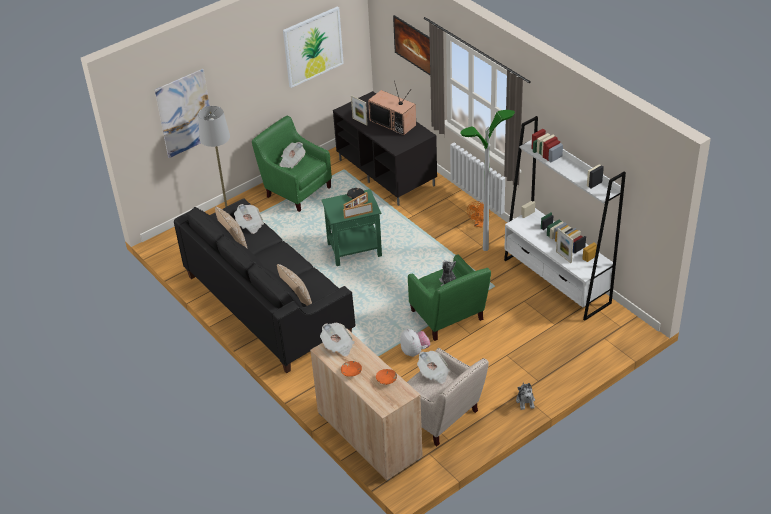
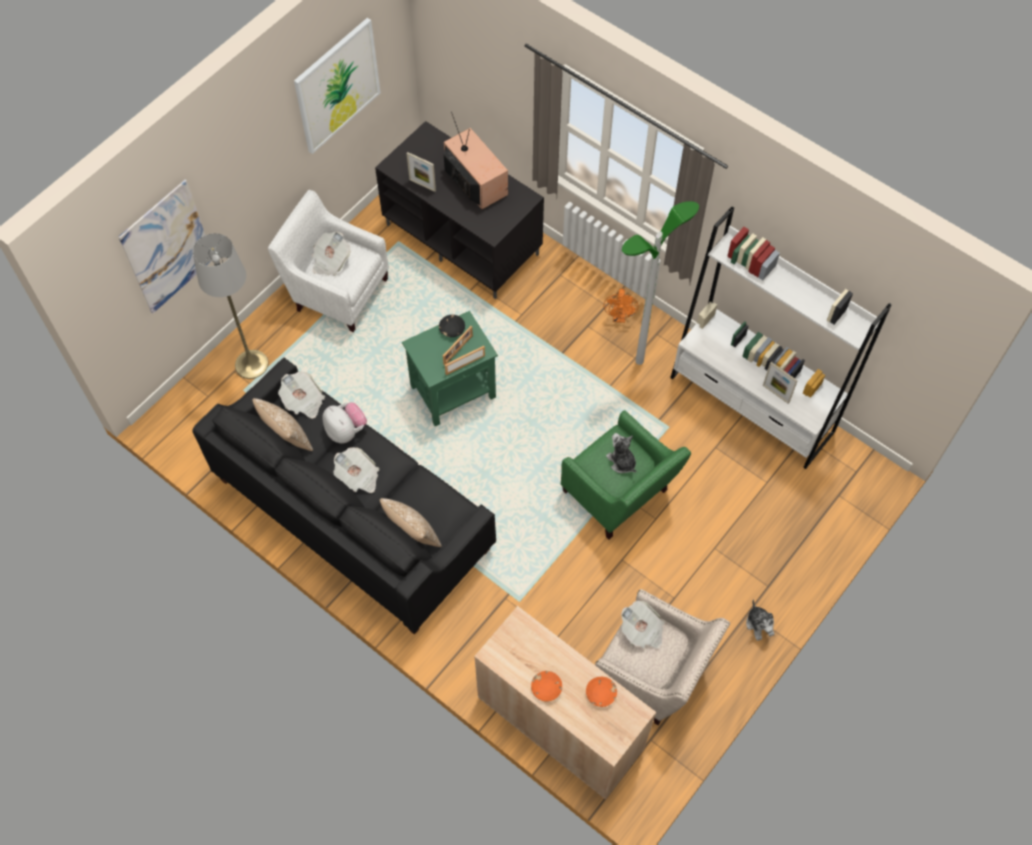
camera: 15 degrees left, 20 degrees up
(296, 189) = (337, 290): green armchair -> white armchair
(338, 346) = (513, 641): newspaper -> newspaper (358, 477)
(394, 122) = (474, 181): television -> television turned 150 degrees counterclockwise
(413, 54) = (497, 80): picture -> none
(415, 351) = (586, 563): plush toy -> plush toy (346, 431)

